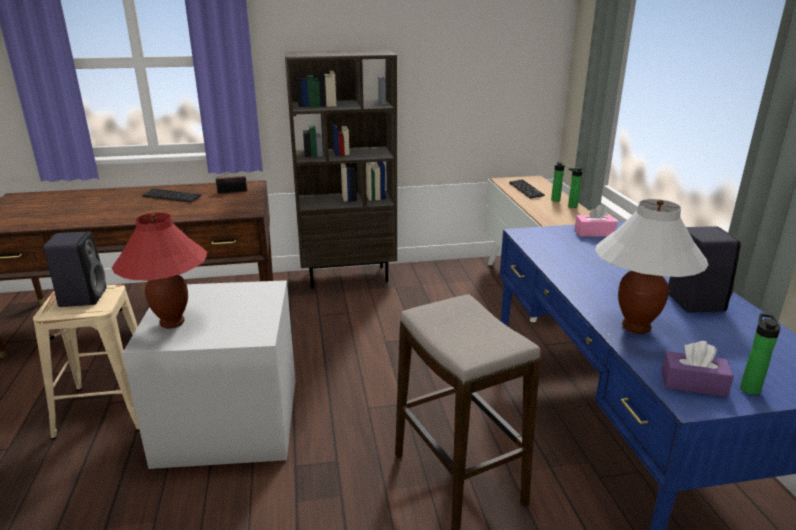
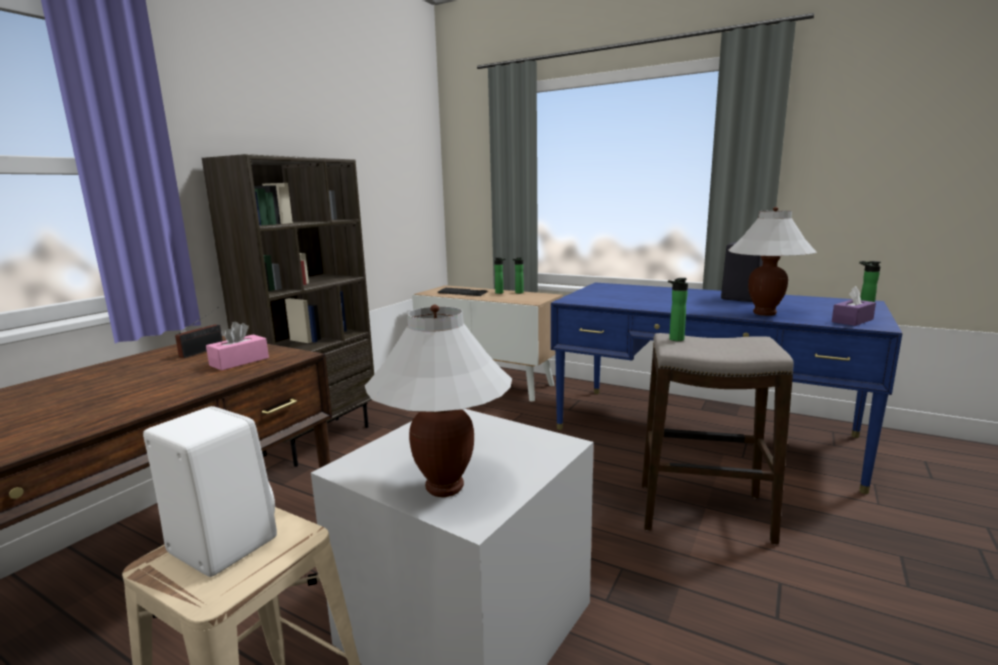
camera: 50 degrees left, 10 degrees down
(83, 297) = (219, 544): black speaker -> white speaker
(172, 197) = (112, 379): keyboard -> none
(172, 323) = (444, 488): red table lamp -> white table lamp
(449, 306) = (674, 339): none -> bottle
(594, 233) = (602, 290): pink tissue box -> pink tissue box (239, 361)

